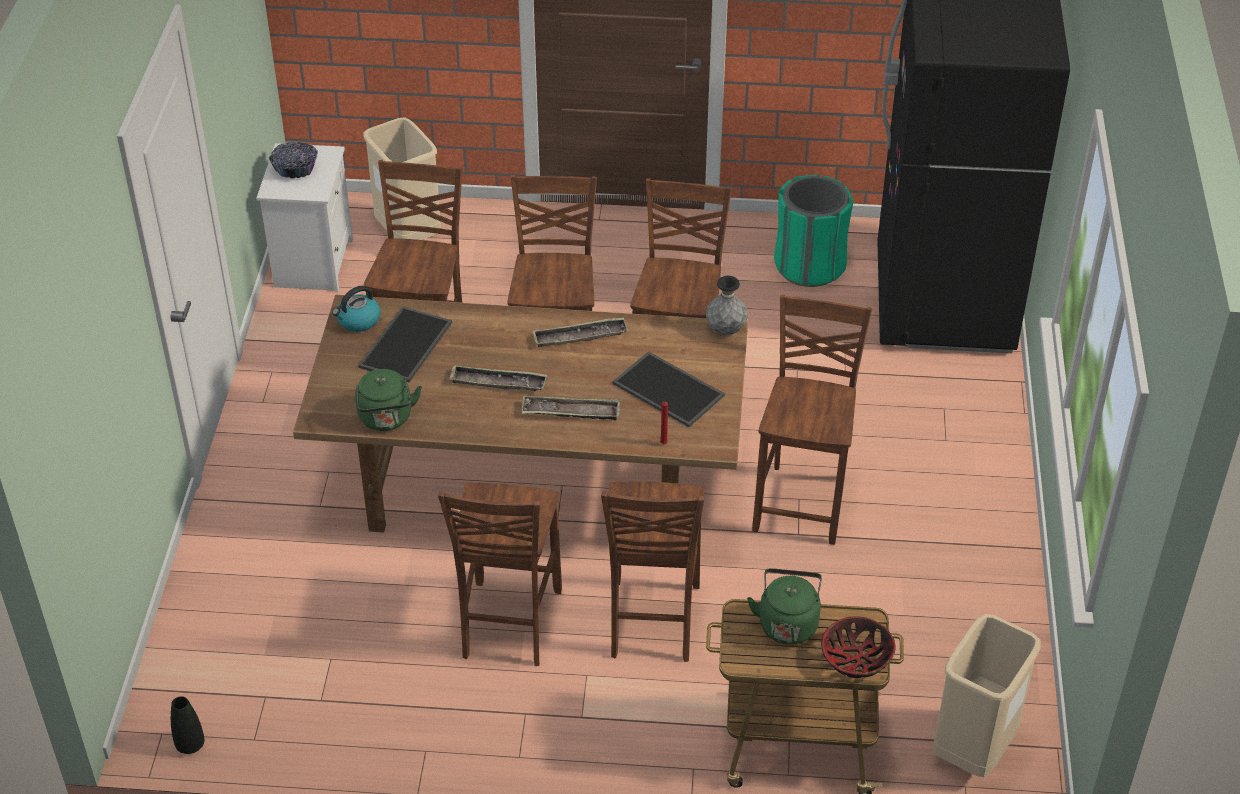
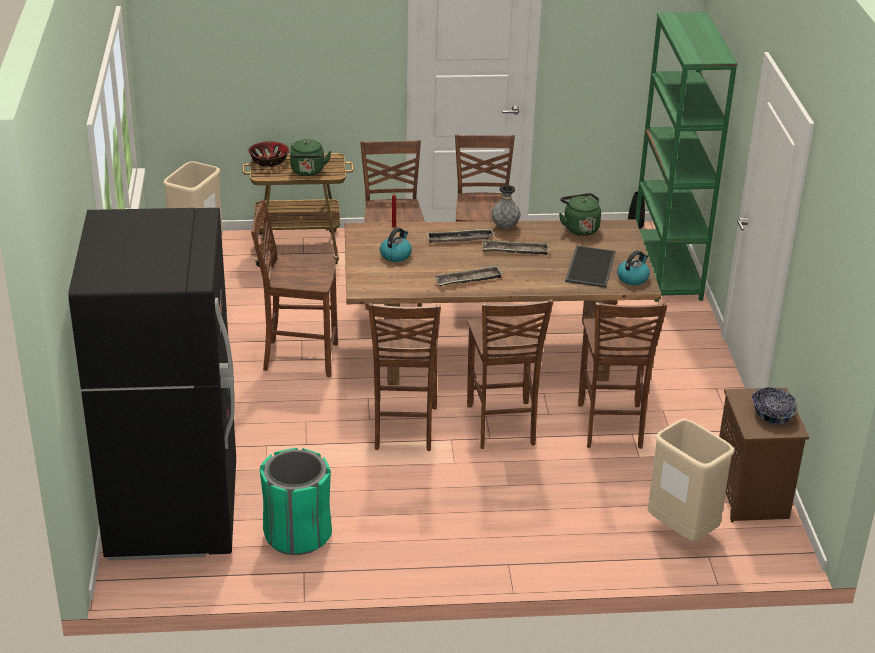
camera: 170 degrees right, 10 degrees down
(198, 628) = (667, 270): none -> green bookcase
(312, 262) = (752, 497): white nightstand -> brown nightstand
(670, 389) = (396, 255): tray -> kettle
(726, 330) = (362, 290): grey vase -> grey vase (505, 227)
(803, 502) = (298, 357): brown chair -> brown chair turned 90 degrees clockwise

